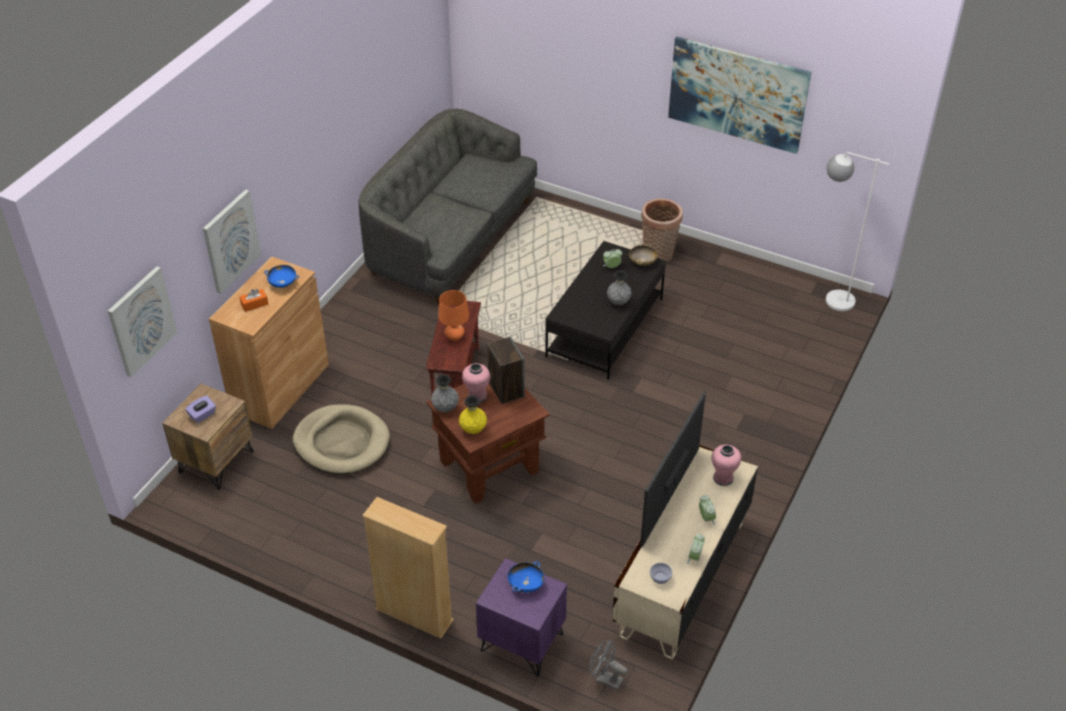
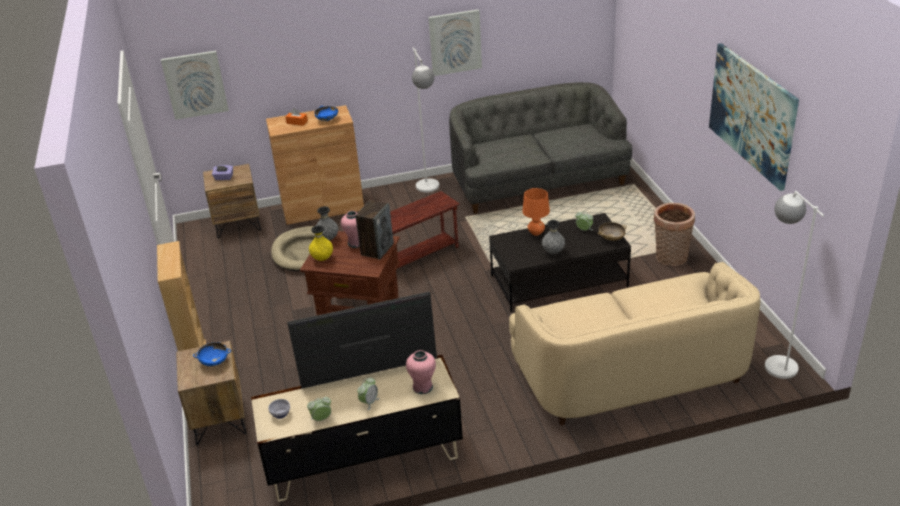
camera: 50 degrees right, 10 degrees down
(230, 241) = (301, 71): picture -> picture (455, 42)
(362, 306) = (429, 190): none -> white floor lamp
(454, 337) = (412, 213): orange table lamp -> orange table lamp (536, 233)
(521, 643) = (219, 420): purple nightstand -> brown nightstand
(605, 679) = (224, 478): grey fan -> none
(758, 371) = (630, 372): none -> beige sofa

